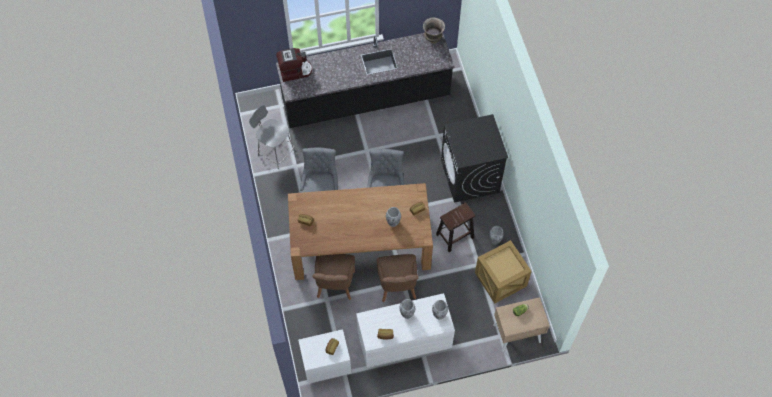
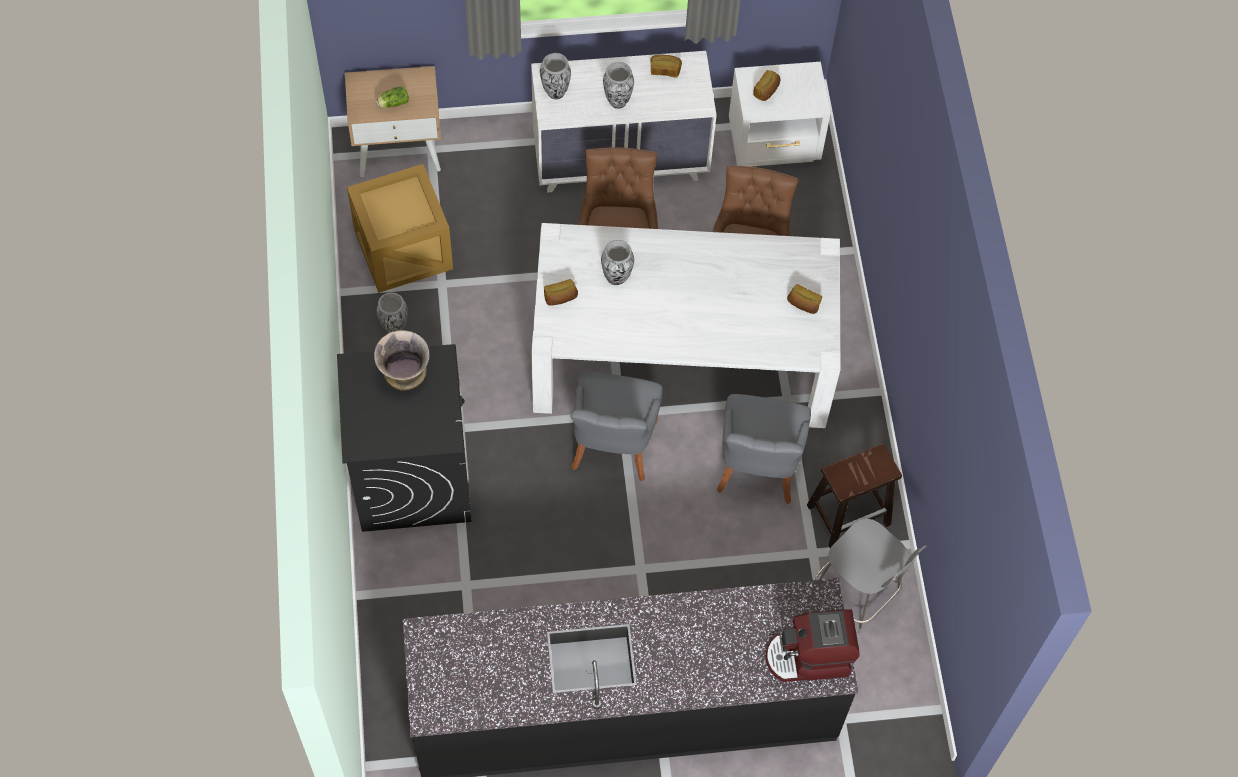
camera: 175 degrees left, 0 degrees up
(360, 244) = (681, 356): brown dining table -> white dining table
(432, 39) = (440, 707): vase -> vase (406, 379)
(454, 236) = (478, 346): brown stool -> brown stool (849, 514)

